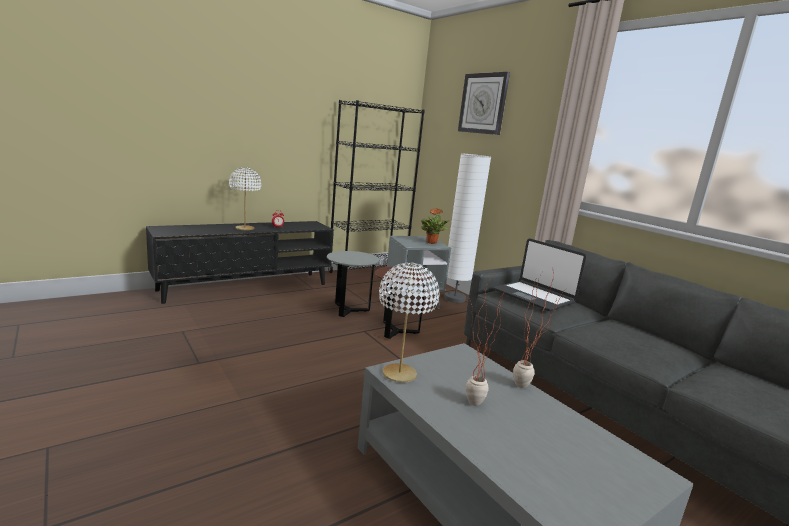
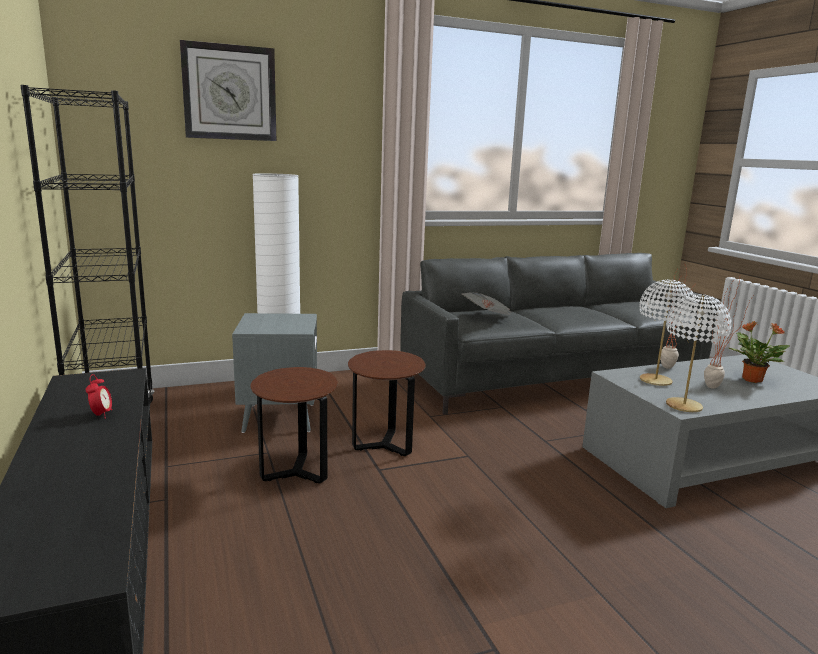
camera: 75 degrees left, 0 degrees up
(244, 228) = (90, 452): white table lamp -> white table lamp (655, 381)
(349, 310) = (296, 473): grey side table -> brown side table
(431, 242) = (286, 318): potted plant -> potted plant (751, 379)
(534, 296) = (487, 317): laptop -> newspaper

